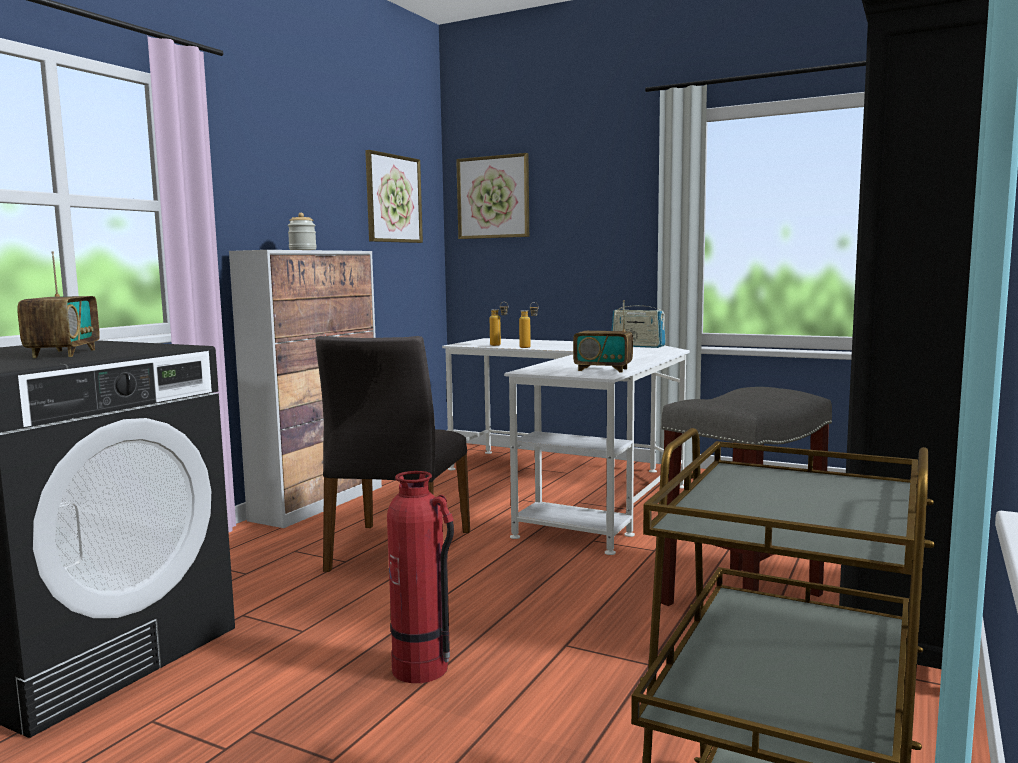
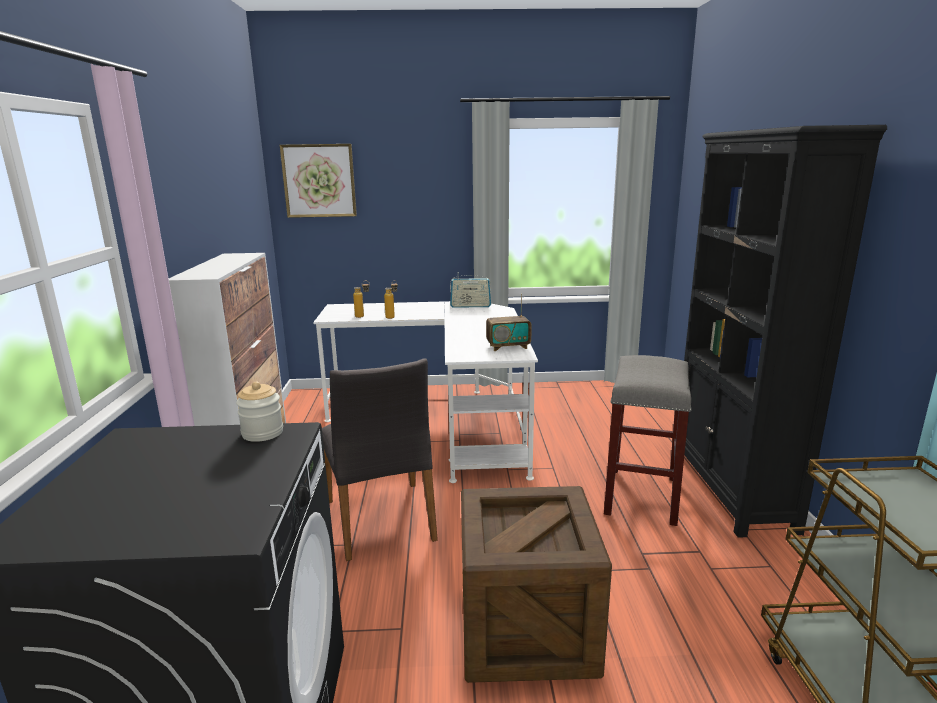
camera: 30 degrees left, 10 degrees up
(63, 353) = (207, 477): radio -> none
(302, 250) = (224, 266): jar -> jar (262, 433)
(393, 199) = (243, 190): picture -> none
(421, 669) = (526, 629): fire extinguisher -> crate

